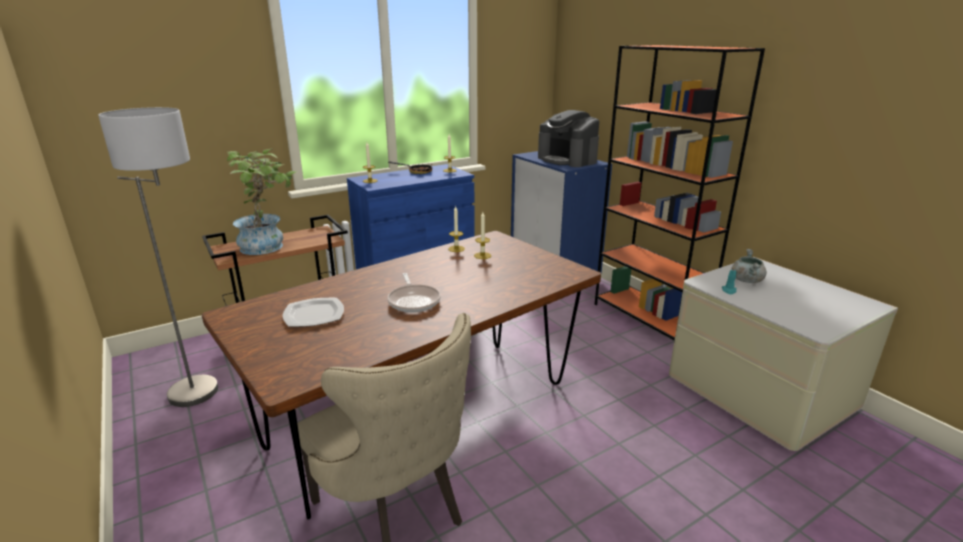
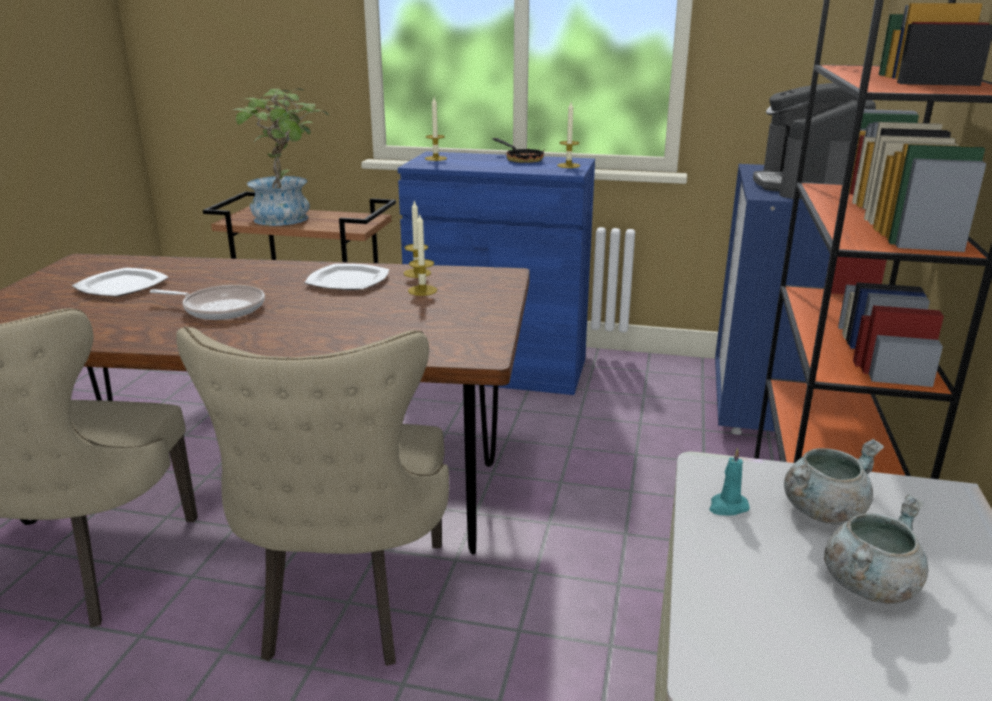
camera: 45 degrees right, 0 degrees up
(205, 395) = (165, 372): grey floor lamp -> none
(414, 301) = (220, 308): frying pan -> frying pan turned 105 degrees counterclockwise
(434, 264) = (347, 280): none -> plate
(545, 432) = (346, 601): none -> beige chair
(791, 293) = (869, 584): none -> grey cooking pot

